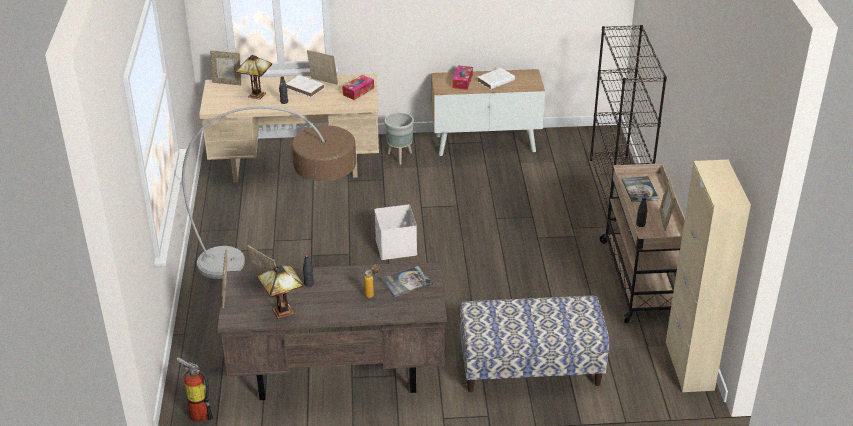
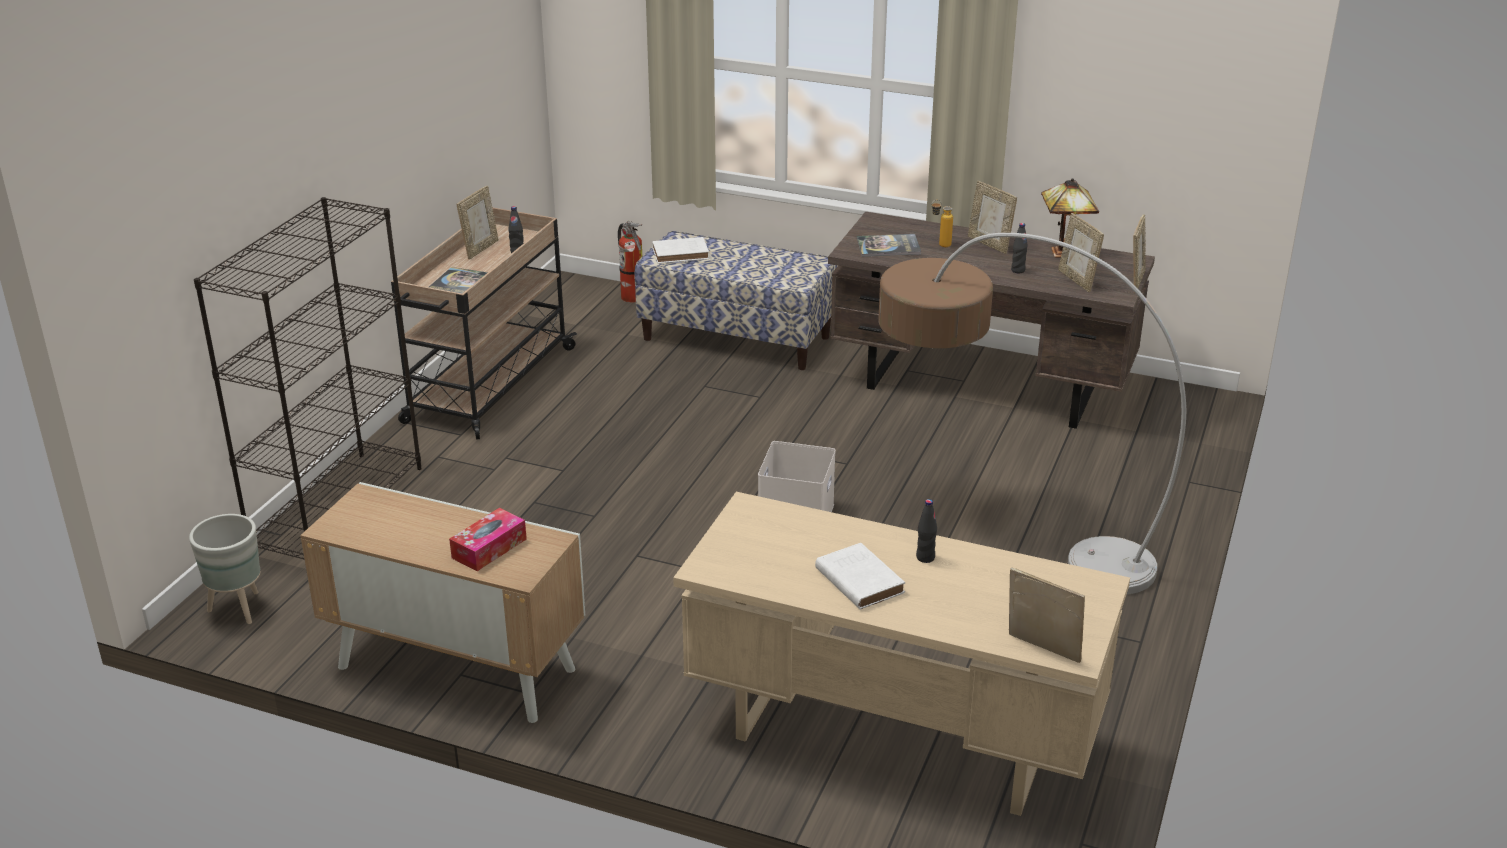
camera: 155 degrees left, 5 degrees down
(199, 413) = (1177, 393): fire extinguisher -> fire extinguisher (632, 299)
(255, 95) = (984, 593): table lamp -> none
(323, 82) = (809, 587): picture frame -> picture frame (989, 244)
(358, 91) = (748, 539): tissue box -> none
(400, 157) = (656, 689): grey planter -> grey planter (238, 608)
(495, 81) = (424, 530): white book -> white book (682, 254)
(689, 366) = (554, 300): beige cabinet -> none

